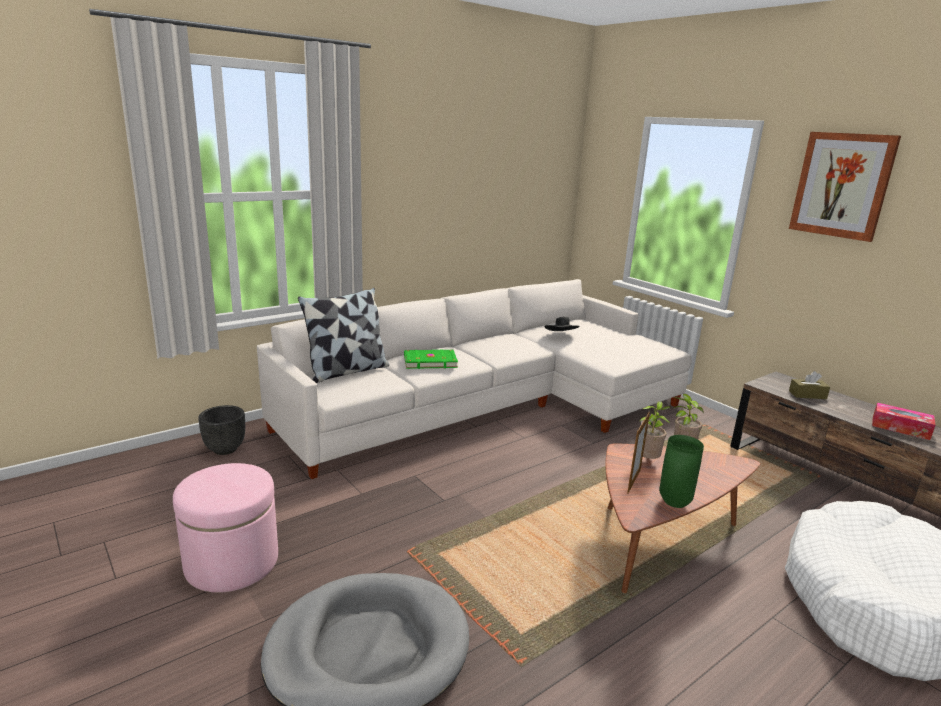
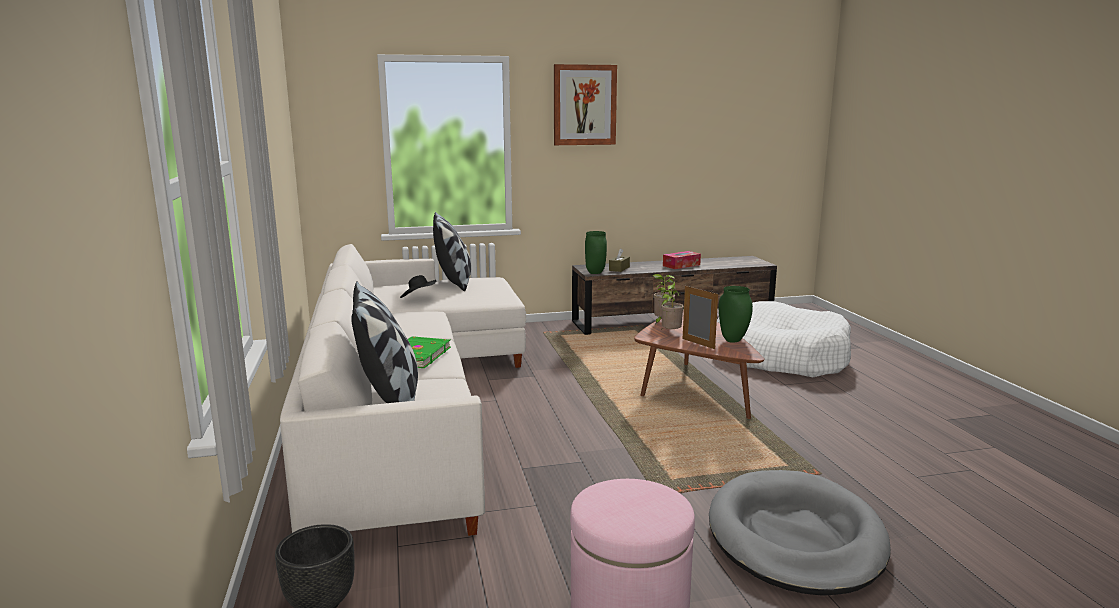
camera: 65 degrees left, 5 degrees down
(622, 338) = (453, 283): none -> pillow
(764, 385) = (594, 273): none -> green vase

